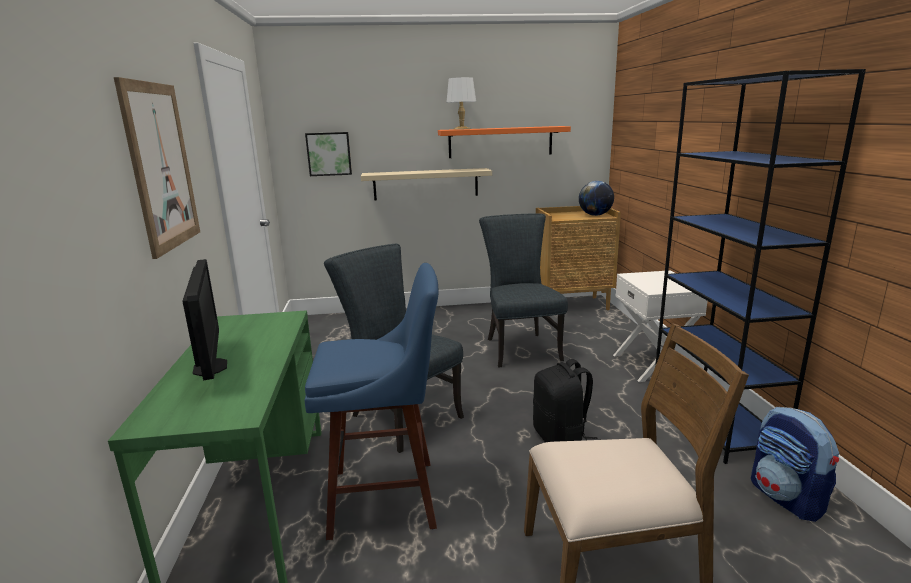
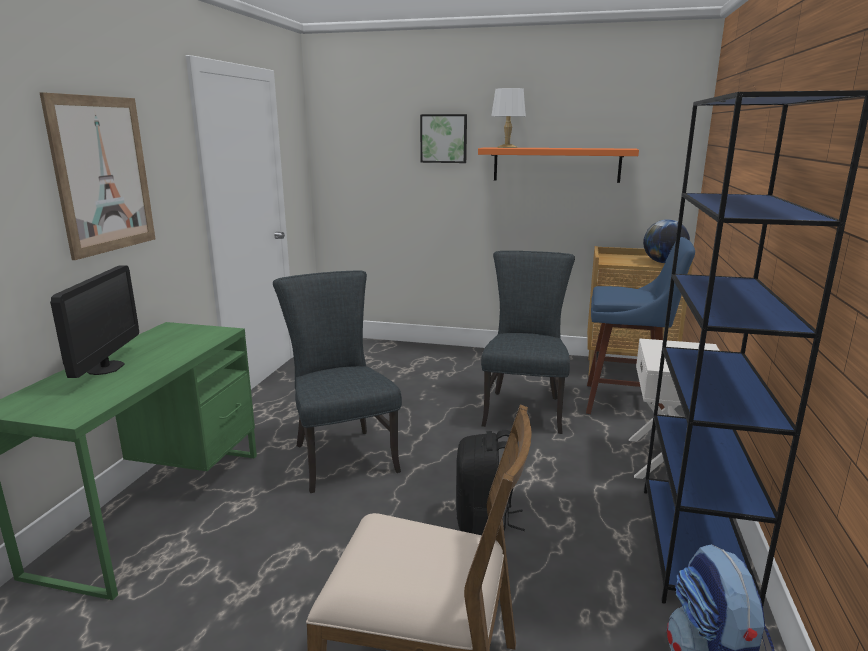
camera: 20 degrees right, 0 degrees up
(329, 154) = (366, 168): picture -> picture (444, 138)
(387, 498) = (263, 535): blue stool -> blue stool (626, 403)
(426, 184) = (466, 208): beige shelf -> none

